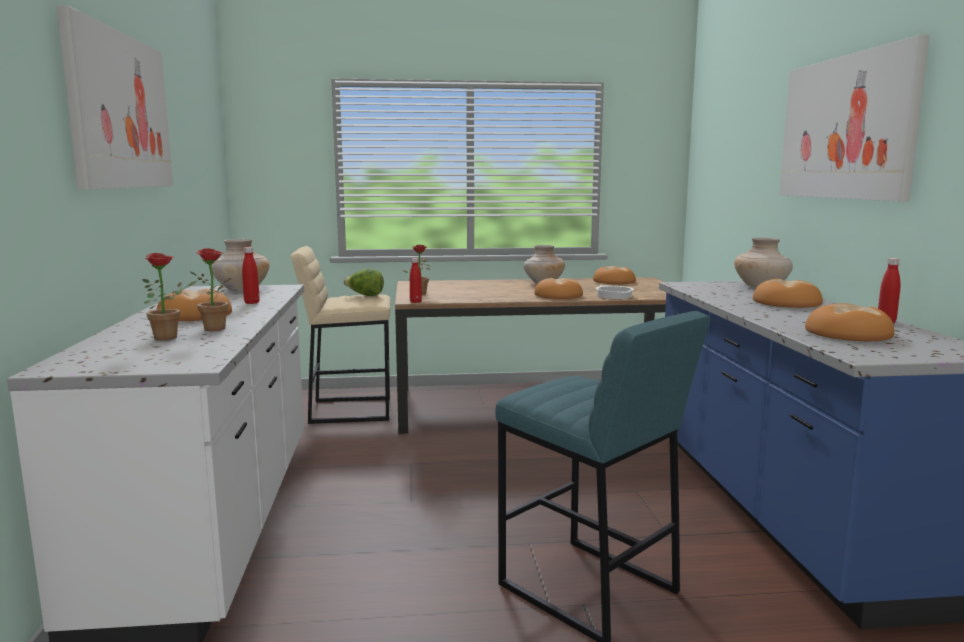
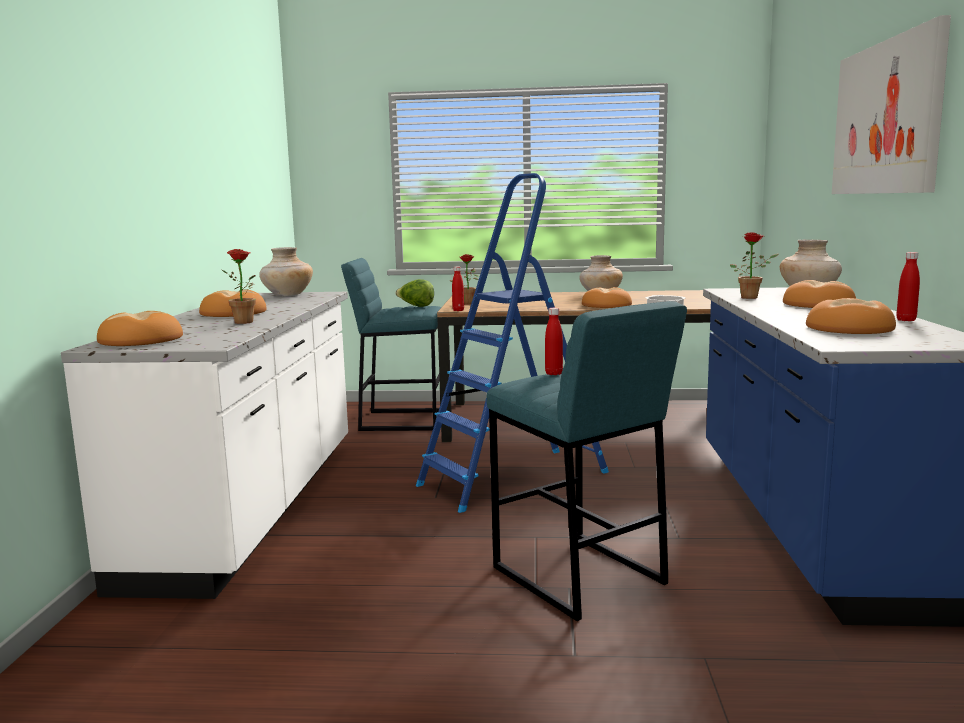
camera: 10 degrees right, 0 degrees up
(120, 111) = (173, 129): picture -> none
(171, 337) = (203, 327): potted plant -> potted plant (752, 297)
(252, 303) = (289, 304): red bottle -> red bottle (554, 373)
(348, 410) = (399, 420): beige stool -> turquoise stool
(484, 475) = (513, 479): none -> blue step ladder
(614, 281) = (677, 293): bread -> bread (141, 340)

